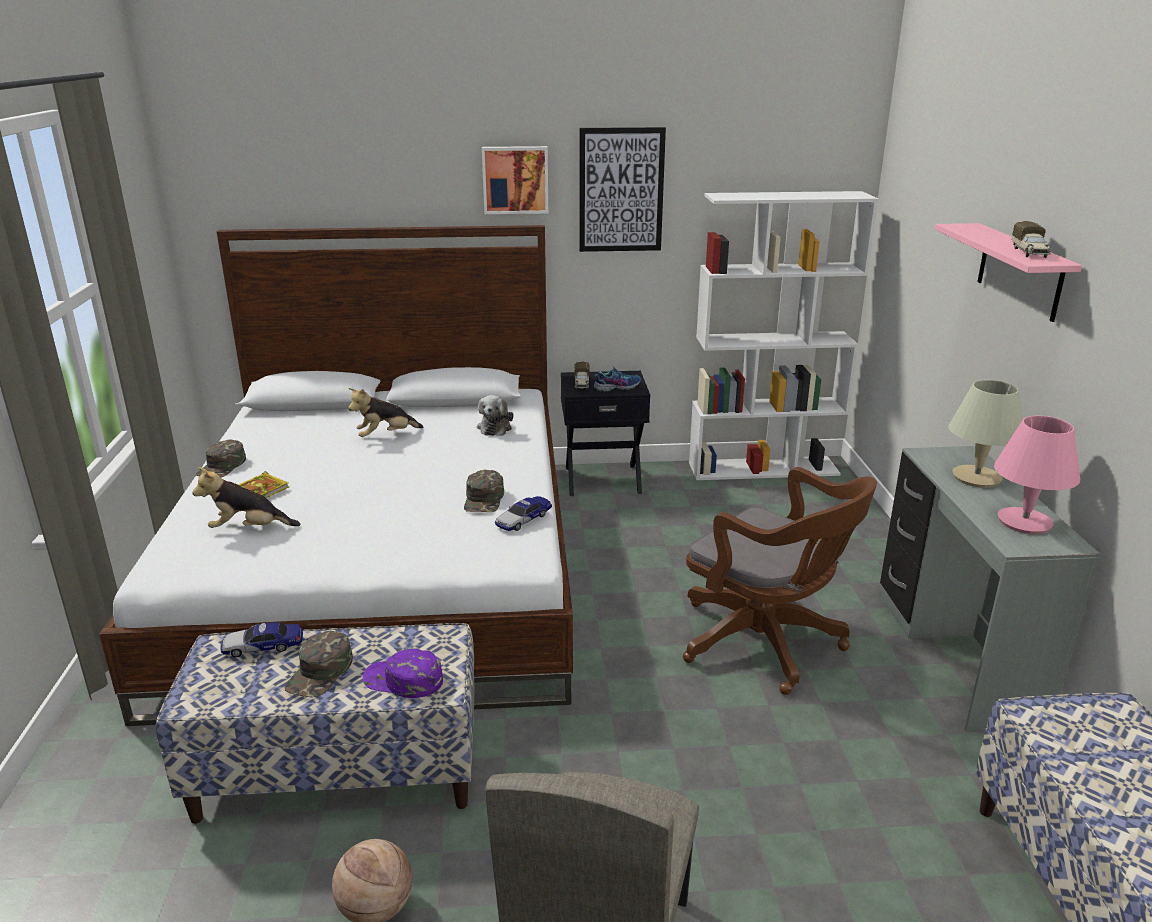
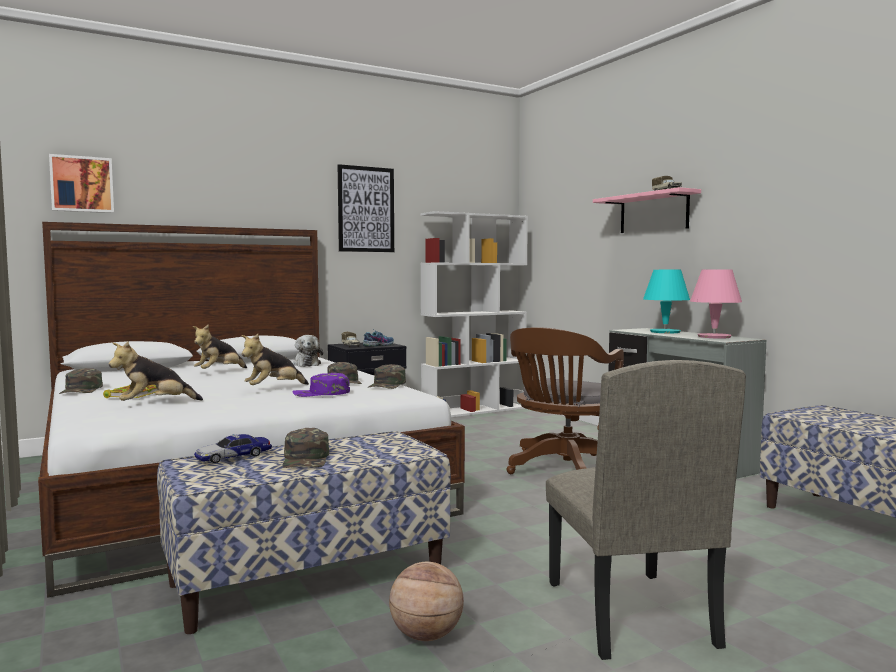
camera: 25 degrees left, 20 degrees down
(396, 503) = (273, 389): none -> plush toy
(403, 680) = (383, 453): purple cap -> purple cap (321, 393)
(515, 180) = (293, 197): picture -> picture (82, 184)
(523, 519) = (387, 385): toy car -> green cap
(766, 644) = (564, 470): brown office chair -> brown office chair turned 105 degrees clockwise
(976, 477) = (665, 332): beige table lamp -> turquoise table lamp

